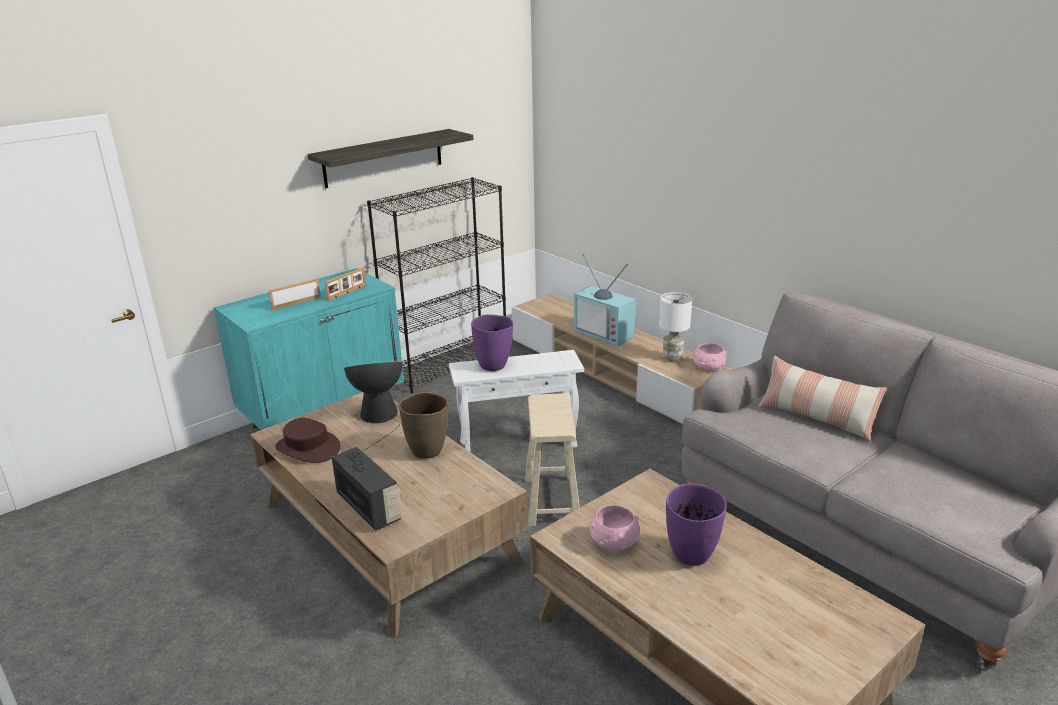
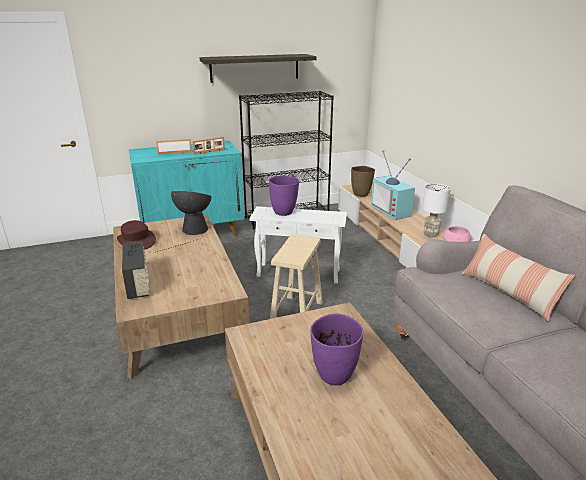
camera: 20 degrees right, 0 degrees up
(427, 451) = (204, 257): brown vase -> brown vase (361, 194)
(613, 542) = (281, 349): pink bowl -> none

